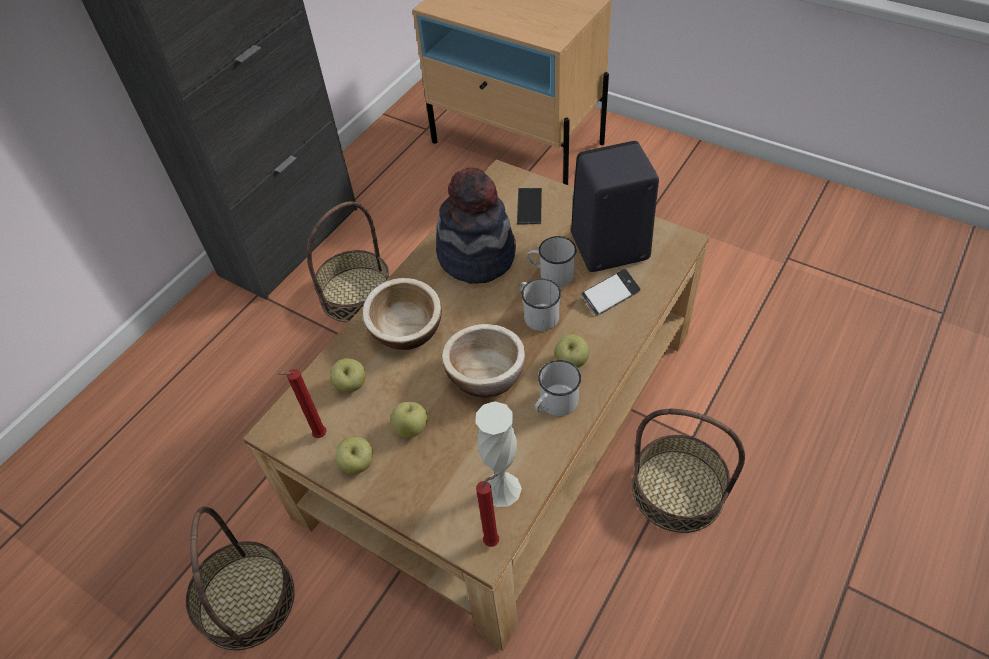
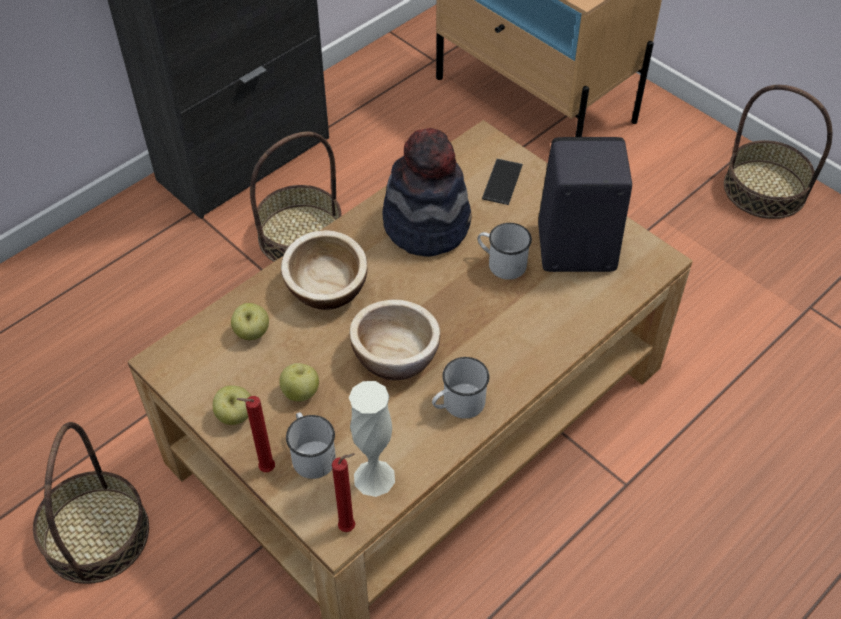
camera: 10 degrees right, 0 degrees up
(318, 436) = (203, 377): red candle -> red candle (264, 469)
(537, 314) = (471, 303): white mug -> white mug (311, 454)
(571, 362) = (491, 364): apple -> none
(610, 295) = (558, 302): phone -> none
(678, 490) = (591, 537): basket -> basket (765, 189)

